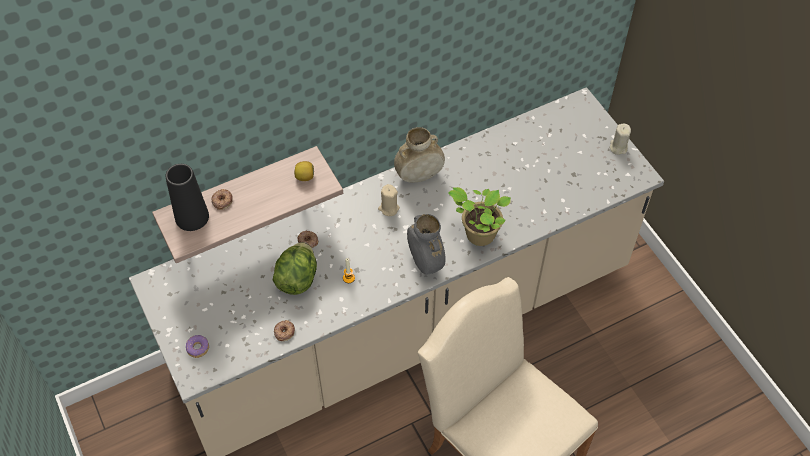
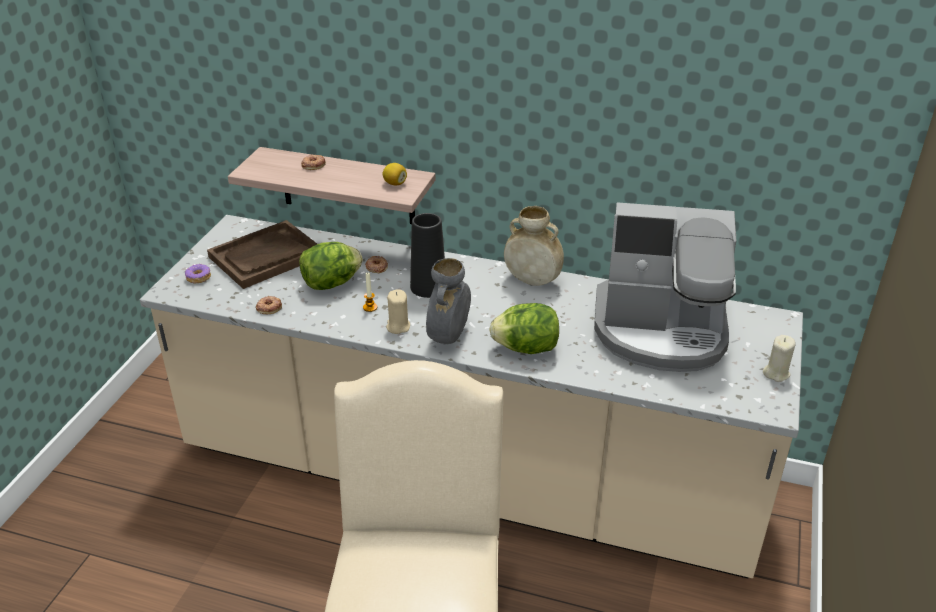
camera: 45 degrees right, 20 degrees down
(192, 217) = (278, 162): black vase -> black vase (428, 287)
(219, 292) = (266, 257): none -> brown tray
(388, 208) = (473, 285): beige candle -> beige candle (398, 326)
(478, 234) = (526, 348): potted plant -> lettuce
(532, 161) = (661, 331): none -> coffee machine

